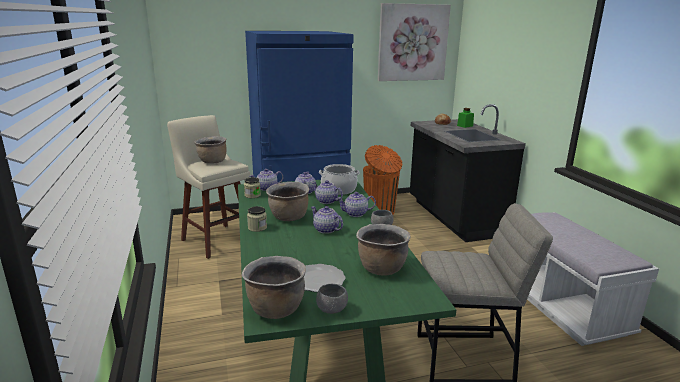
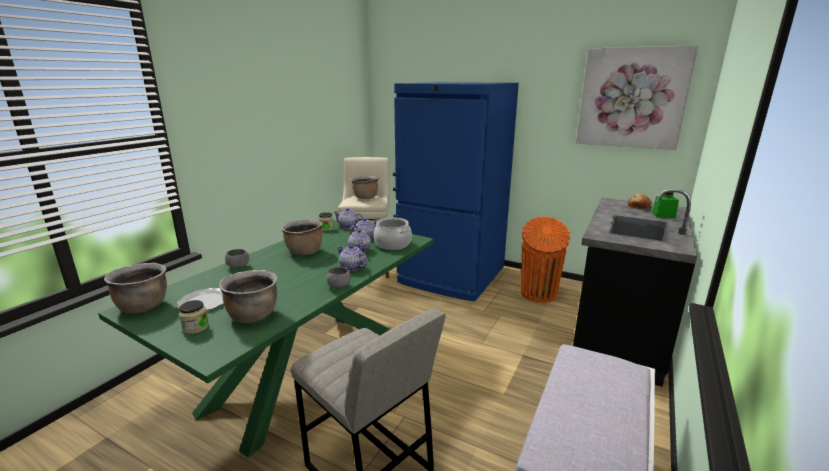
camera: 45 degrees right, 0 degrees up
(257, 228) = (270, 251): jar -> jar (195, 327)
(326, 230) = (301, 271): teapot -> none
(332, 309) = (159, 324): grey bowl -> grey bowl (238, 266)

